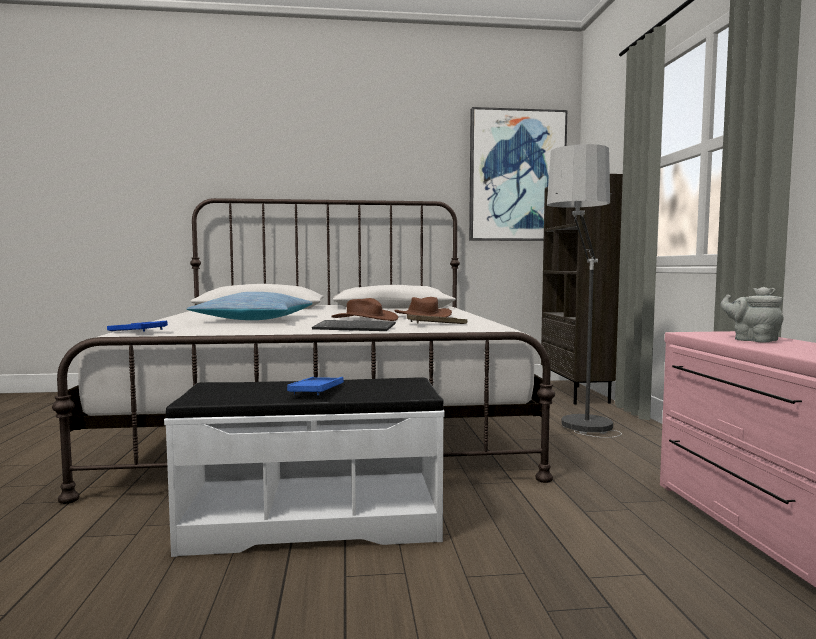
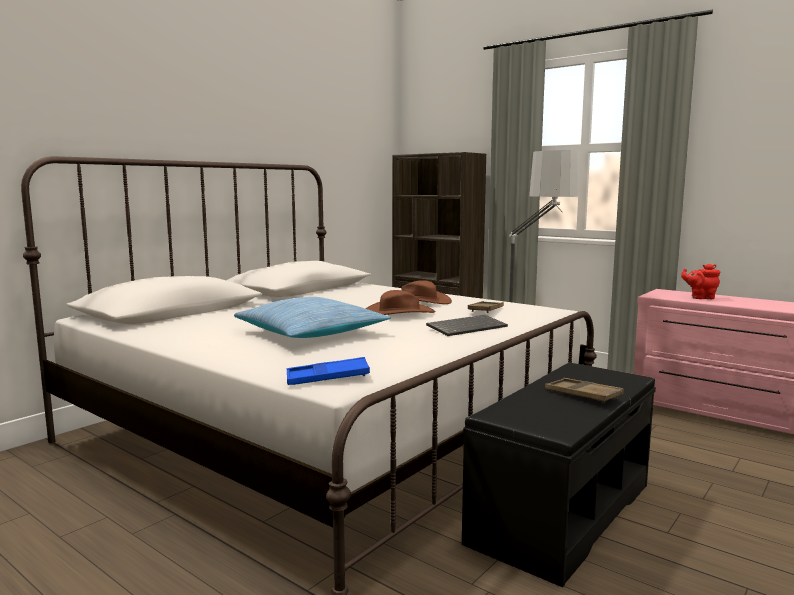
camera: 45 degrees left, 5 degrees up
(313, 521) = (560, 512): white bench -> black bench
(317, 391) = (582, 395): blue tray -> brown tray
(516, 176) = (359, 140): picture -> none
(752, 340) = (700, 297): grey teapot -> red teapot

